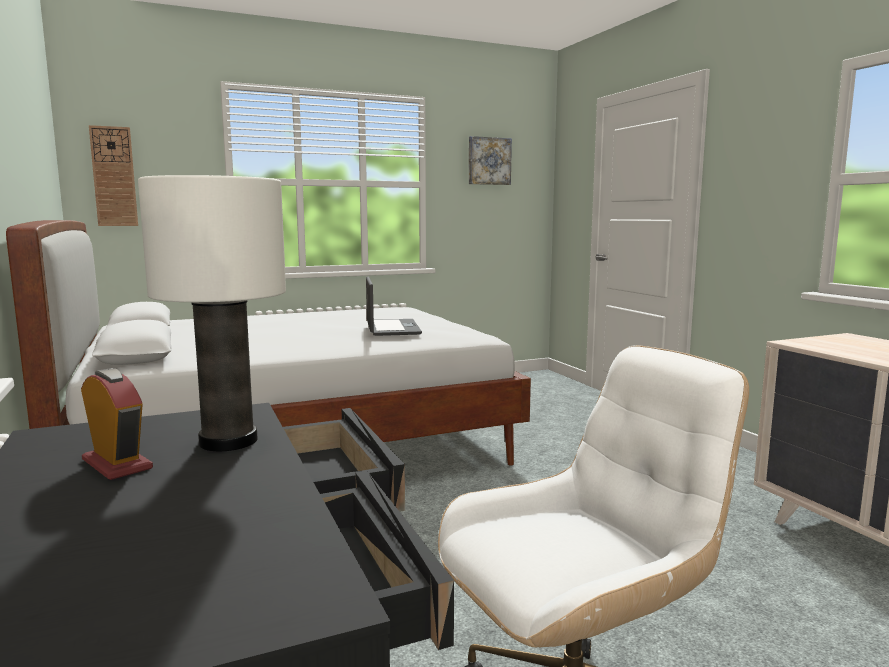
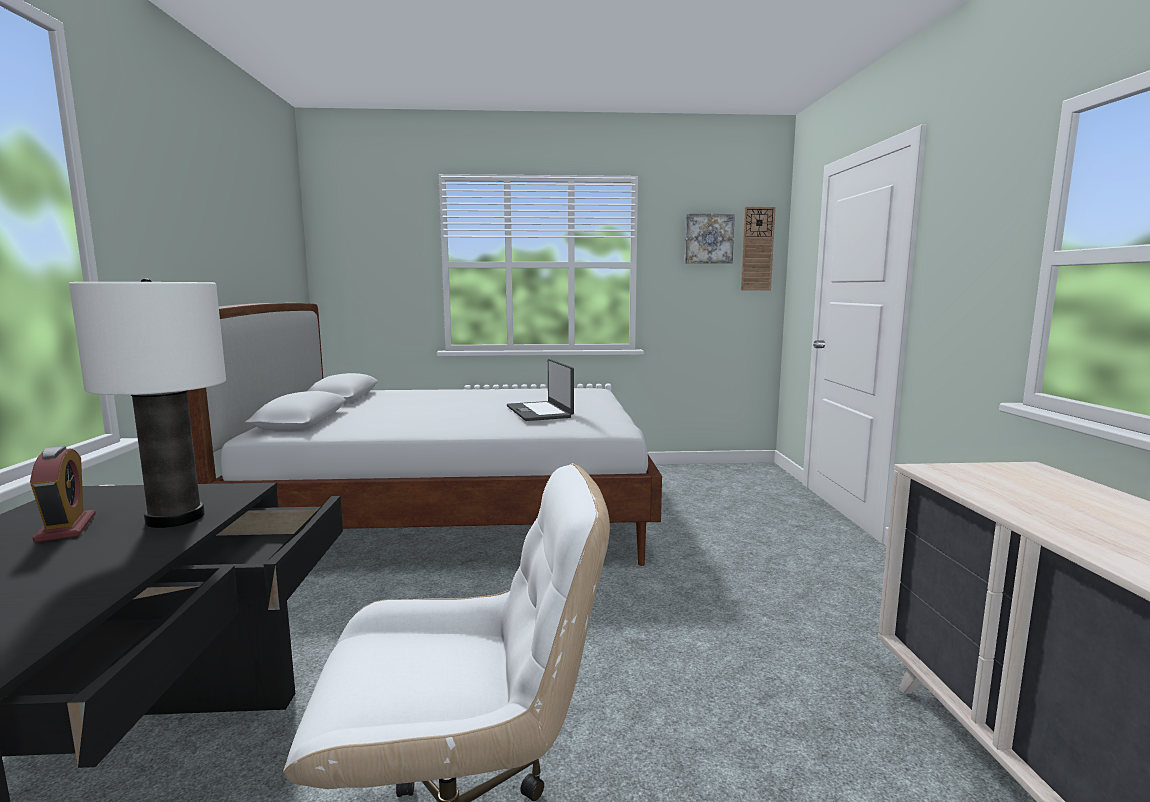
camera: 20 degrees right, 0 degrees up
(114, 176) = (348, 263): wall clock -> wall clock (757, 249)
(391, 328) = (540, 412): laptop -> laptop turned 150 degrees clockwise

